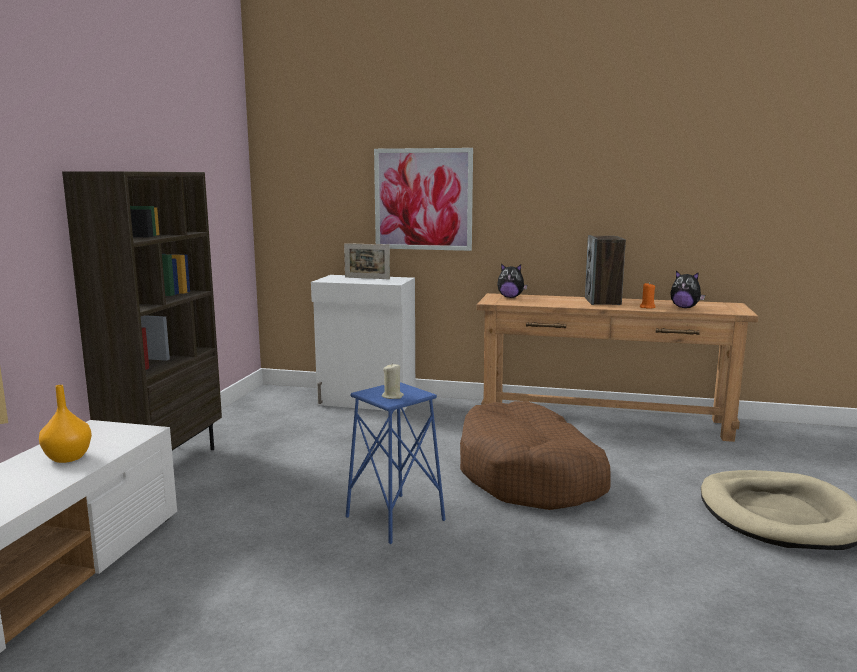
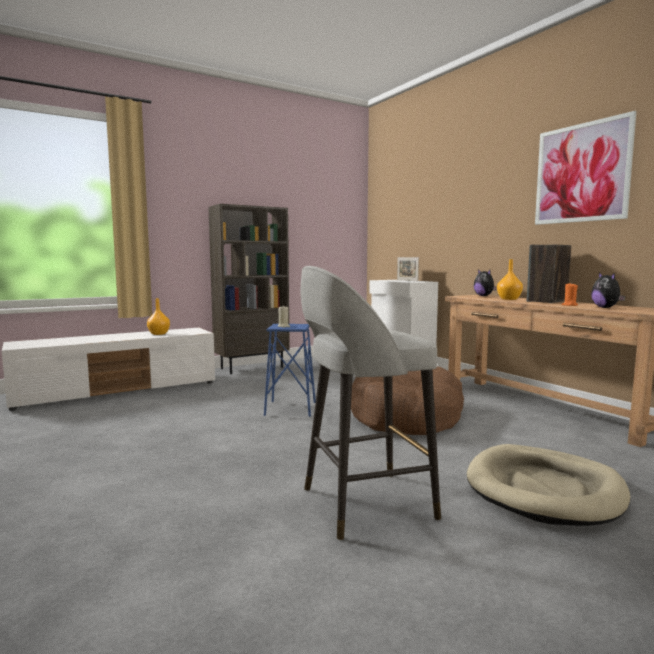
camera: 45 degrees right, 5 degrees down
(423, 199) = (447, 225): picture -> picture (581, 173)
(558, 301) = (508, 299): none -> orange vase
(733, 606) = (363, 504): none -> grey stool

